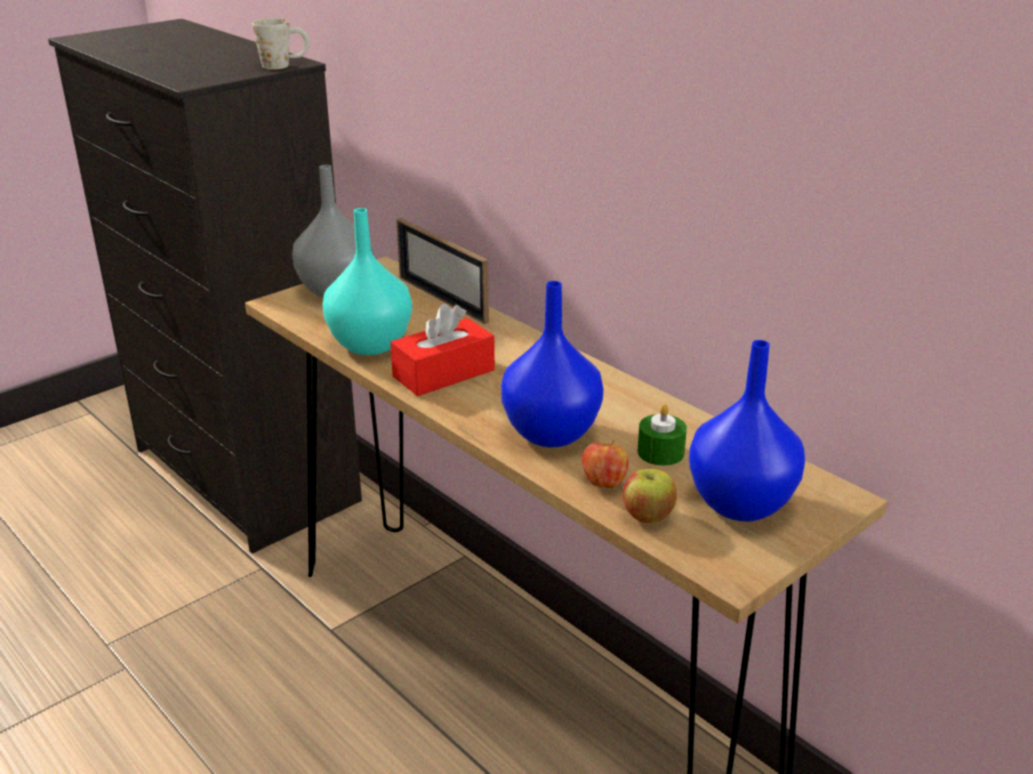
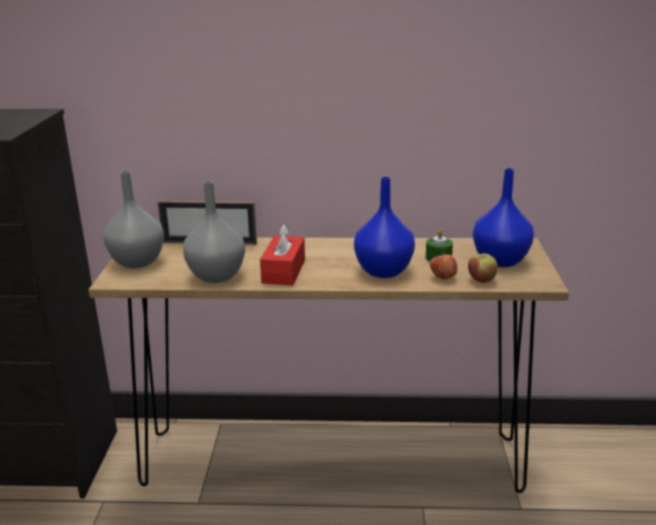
camera: 45 degrees left, 5 degrees down
(284, 65) = (39, 114): white mug -> none
(371, 343) = (216, 275): turquoise vase -> grey vase

